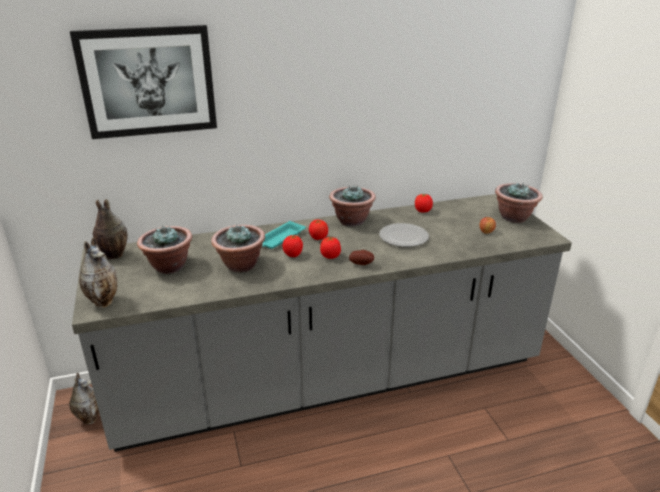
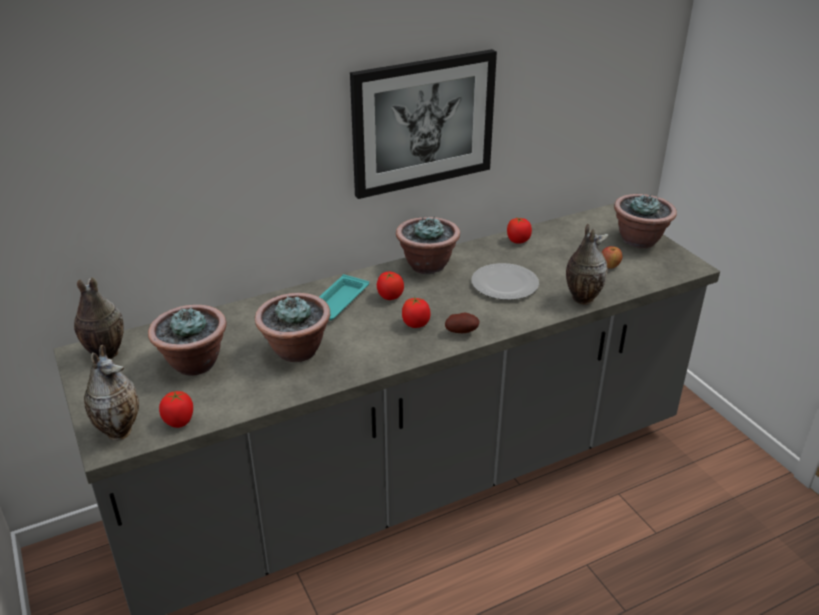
camera: 10 degrees left, 5 degrees up
(89, 418) = (84, 582): vase -> vase (581, 298)
(148, 82) = (138, 100): picture -> picture (423, 123)
(293, 254) = (363, 326): tomato -> tomato (179, 421)

